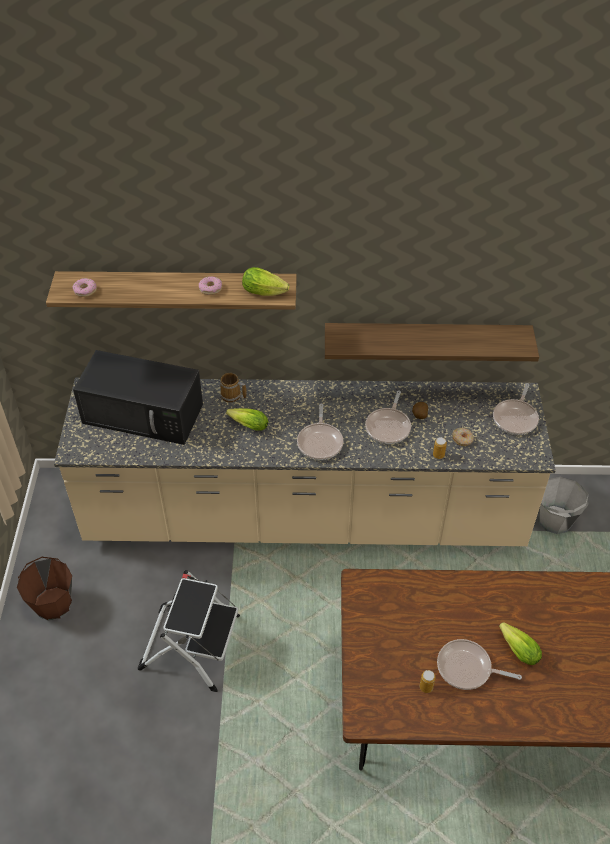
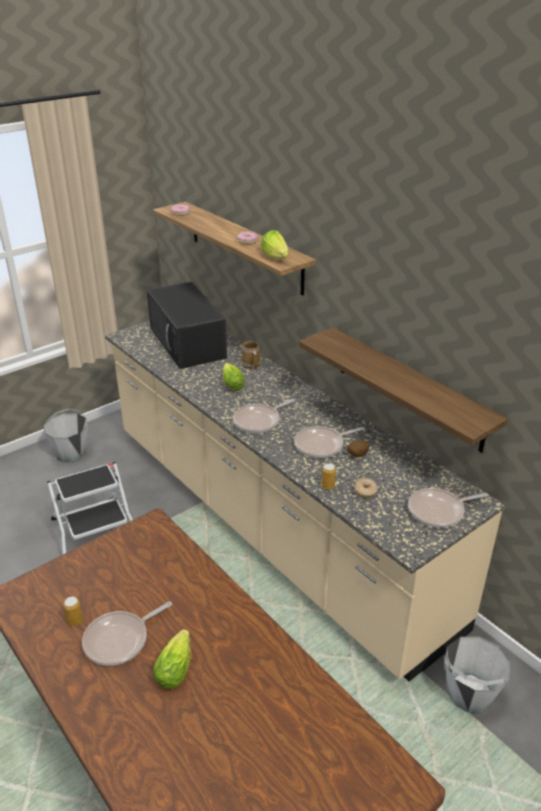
camera: 50 degrees right, 15 degrees down
(53, 604) = (71, 453): brown bucket -> grey bucket
(467, 668) = (120, 640): frying pan -> frying pan turned 105 degrees counterclockwise

